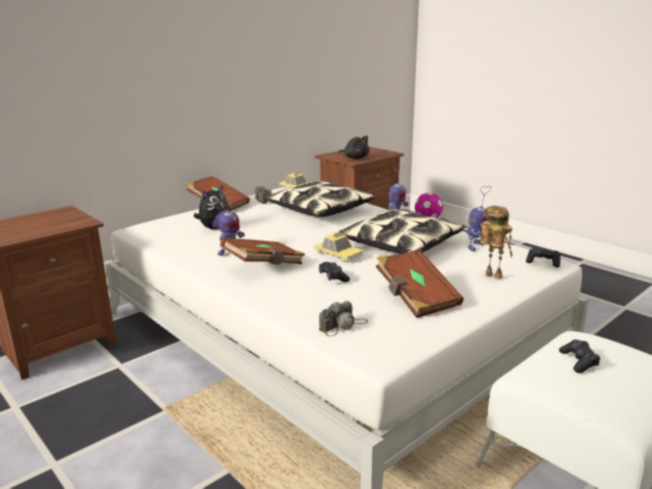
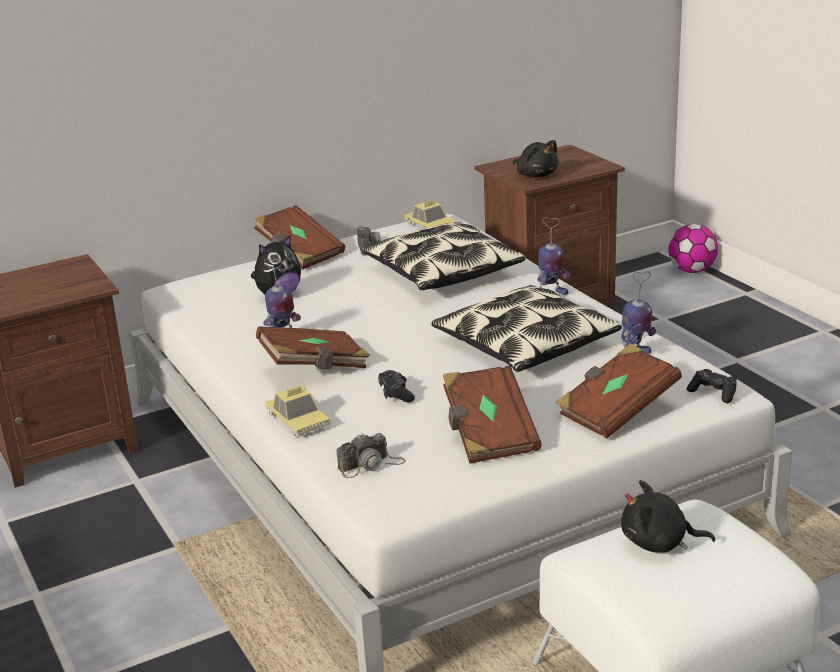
camera: 15 degrees right, 5 degrees up
(338, 254) = (423, 355): toy car -> toy car (297, 420)
(491, 277) = (616, 410): toy robot -> brown book
(578, 361) = (659, 543): black game controller -> black plush toy

